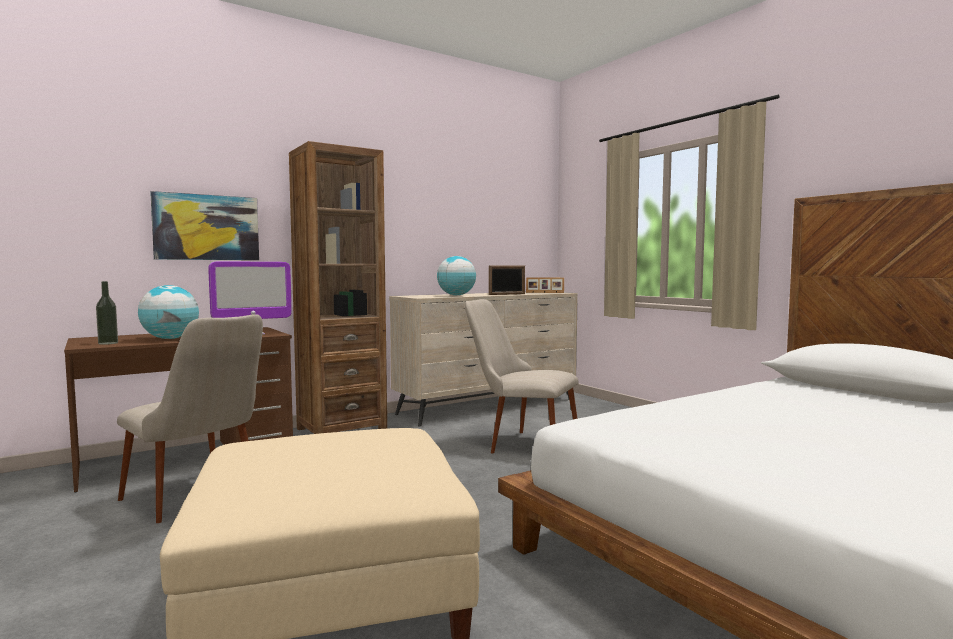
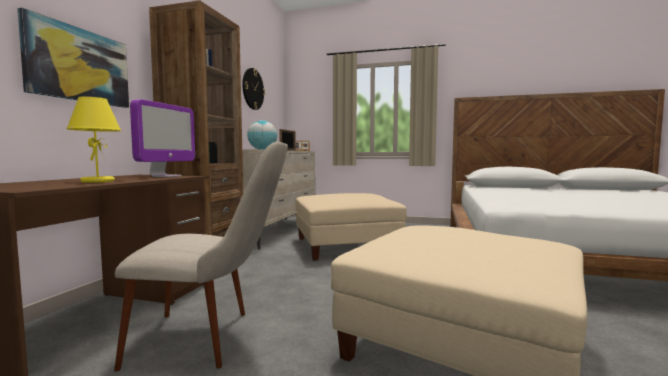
camera: 40 degrees left, 0 degrees up
(108, 343) = (39, 186): bottle -> none
(170, 338) = (97, 181): globe -> yellow table lamp
(474, 210) = (253, 89): none -> wall clock
(520, 444) = (345, 245): beige chair -> beige ottoman

